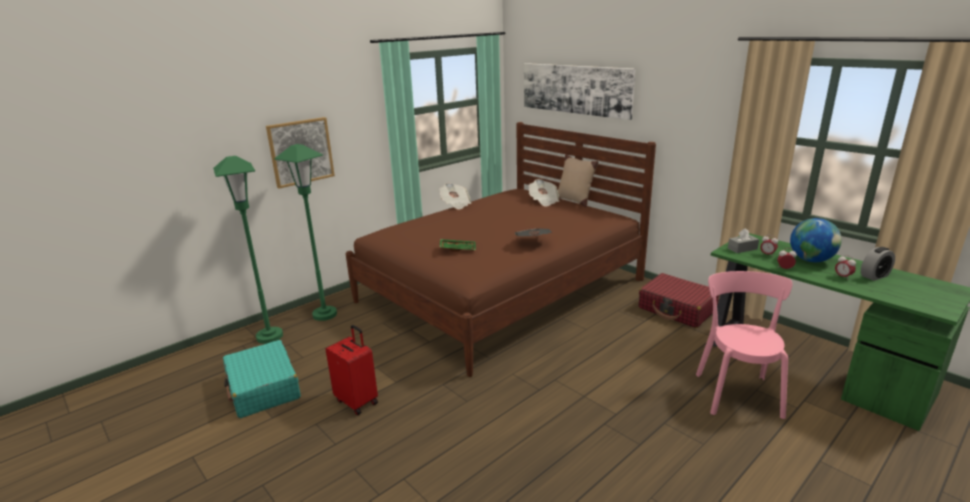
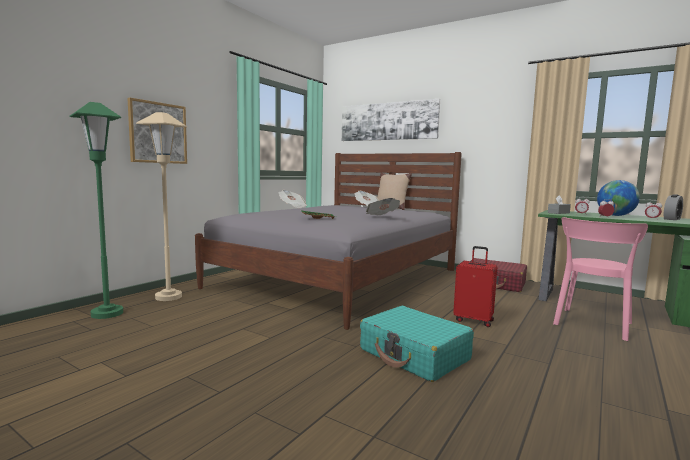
camera: 15 degrees left, 15 degrees down
(263, 388) = (108, 352): turquoise suitcase -> turquoise suitcase (414, 355)
(325, 314) = (168, 297): green floor lamp -> beige floor lamp
(357, 401) = (232, 354): red suitcase -> red suitcase (474, 320)
(501, 291) = (339, 278): brown bed -> grey bed
(737, 392) = (592, 325): pink chair -> pink chair turned 135 degrees counterclockwise

